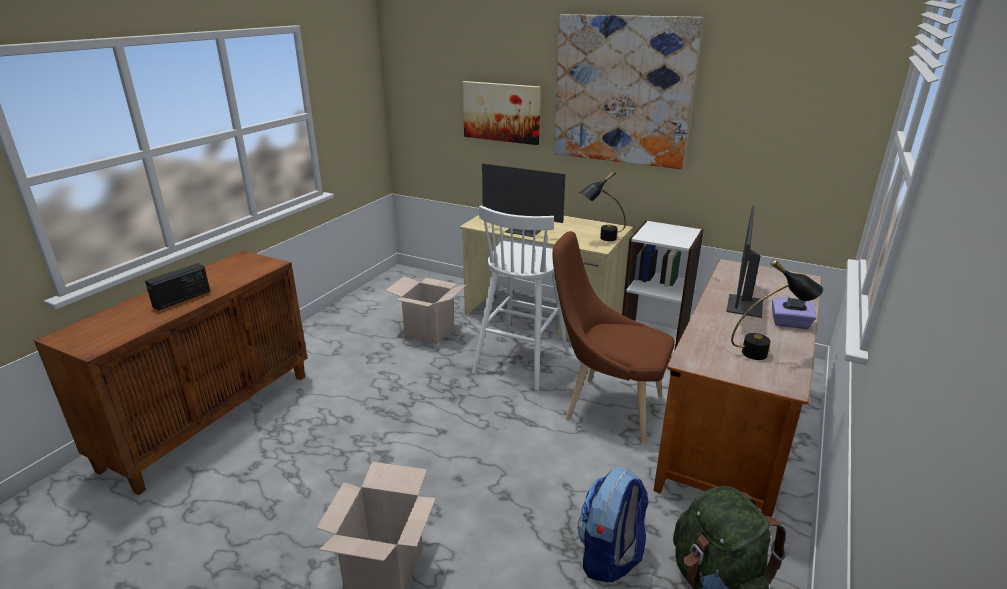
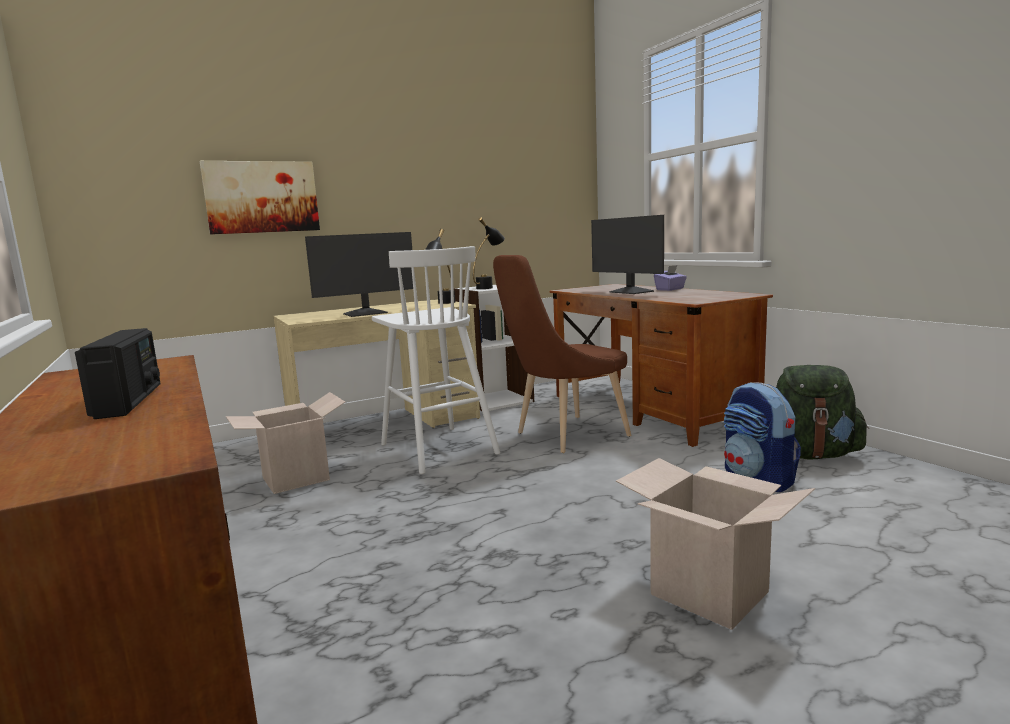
camera: 55 degrees left, 15 degrees down
(622, 91) = (403, 162): picture -> none
(766, 353) = (704, 293): black table lamp -> black table lamp (489, 287)

